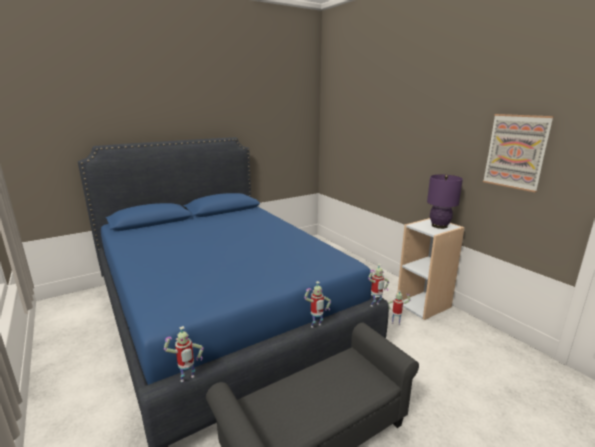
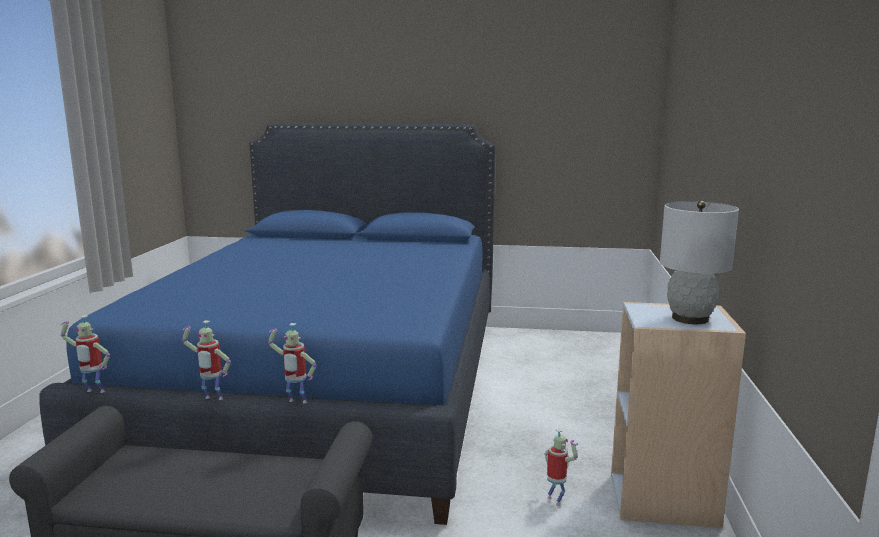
camera: 40 degrees right, 5 degrees down
(375, 305) = (422, 413): toy robot -> toy robot (212, 399)
(439, 226) = (690, 318): purple table lamp -> white table lamp
(516, 151) = (814, 146): picture -> none

